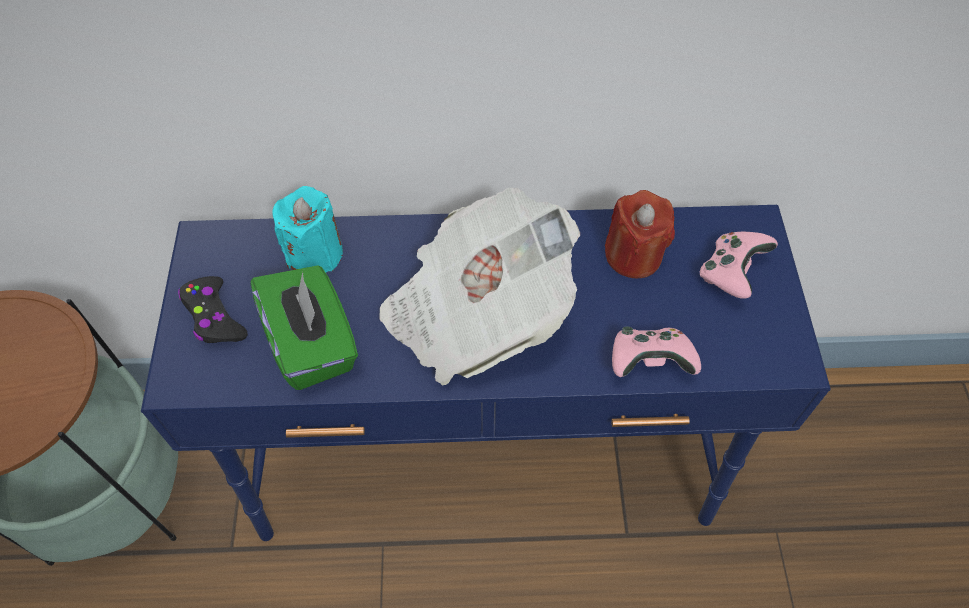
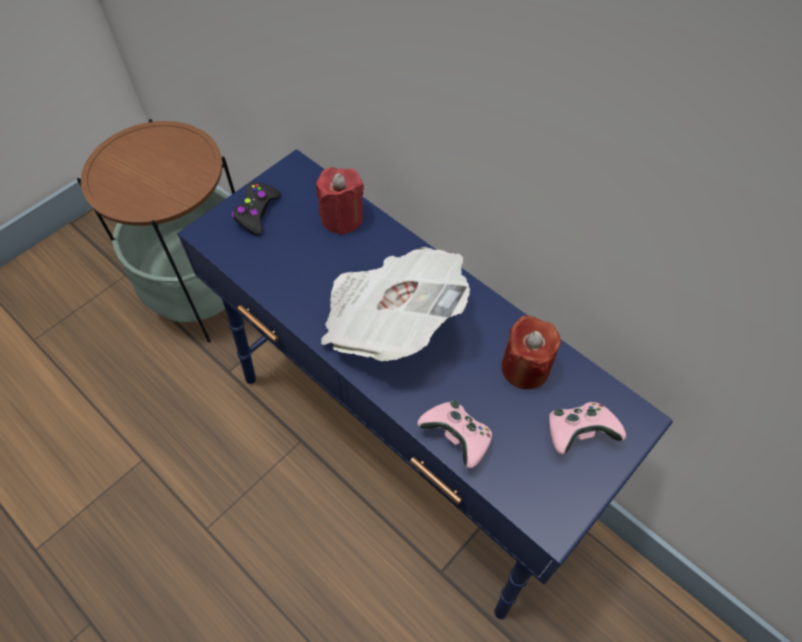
camera: 45 degrees right, 0 degrees up
(313, 344) = (286, 266): green tissue box -> none
(315, 253) = (342, 218): turquoise candle -> red candle

